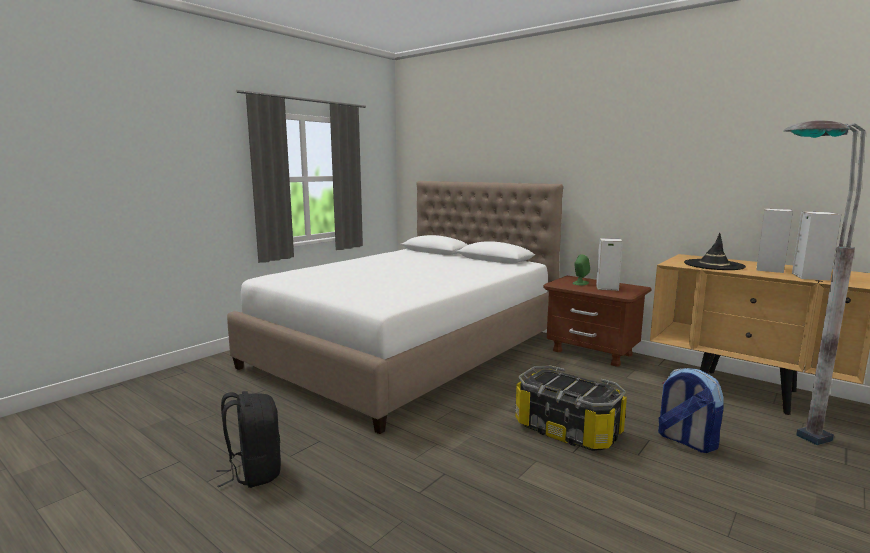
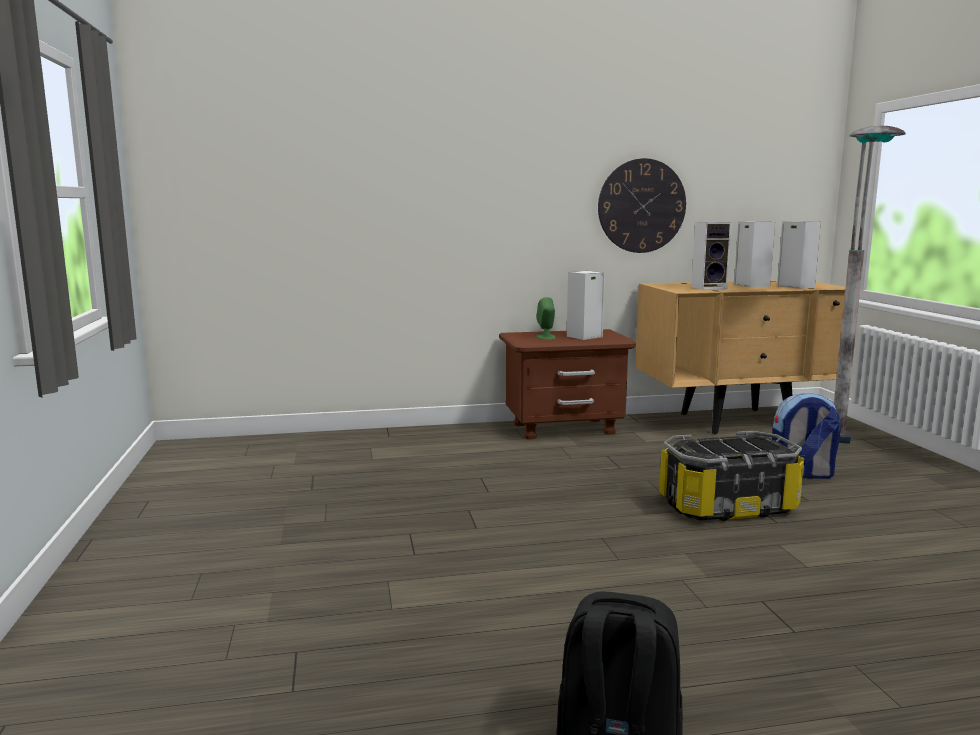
camera: 50 degrees left, 0 degrees up
(409, 350) = (369, 499): white bed -> none
(686, 190) = (641, 206): none -> wall clock
(713, 265) = (710, 287): black hat -> speaker

